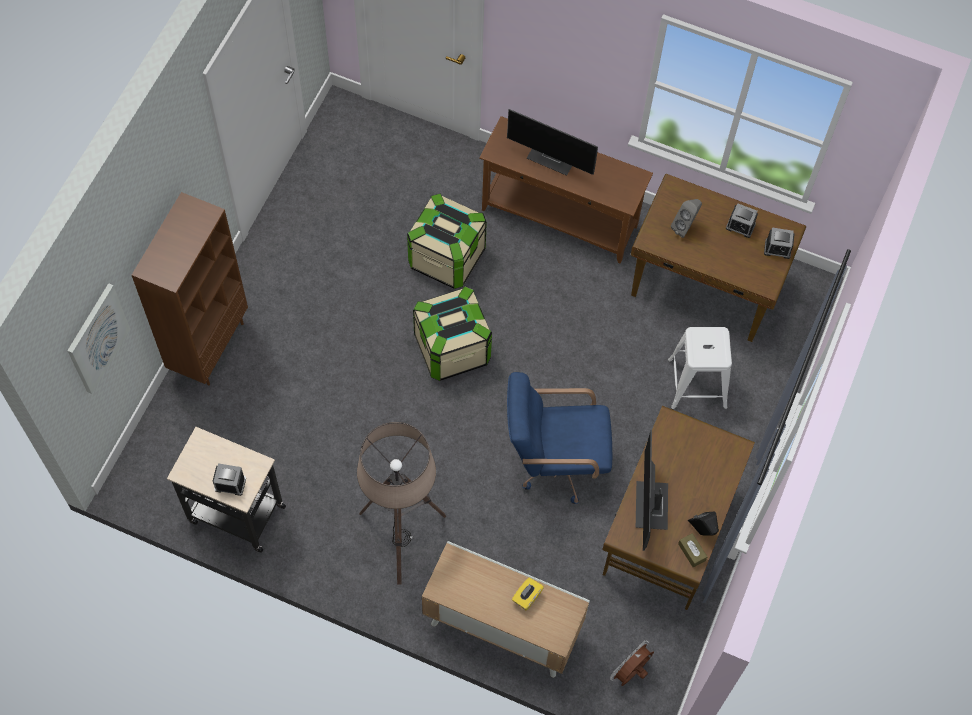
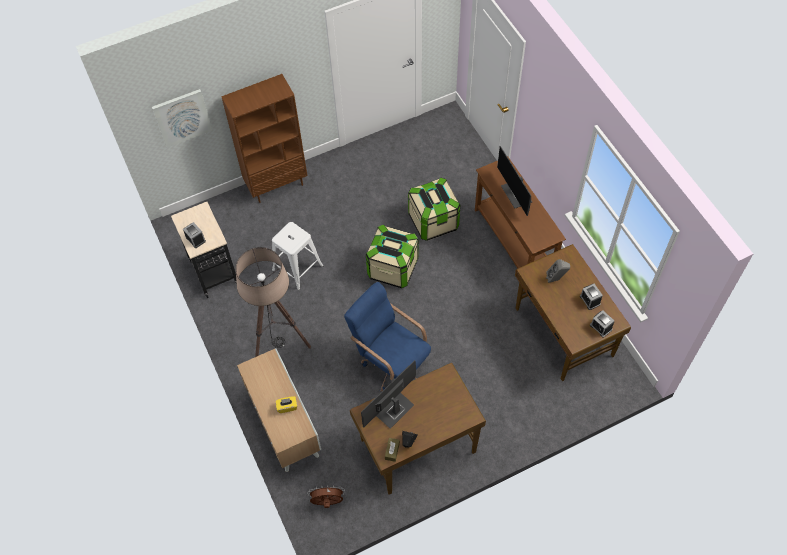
camera: 45 degrees right, 5 degrees down
(697, 383) = (508, 380): white stool -> white stool (297, 268)

